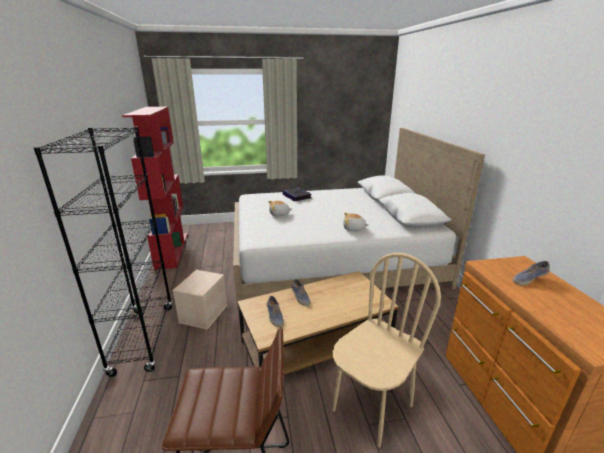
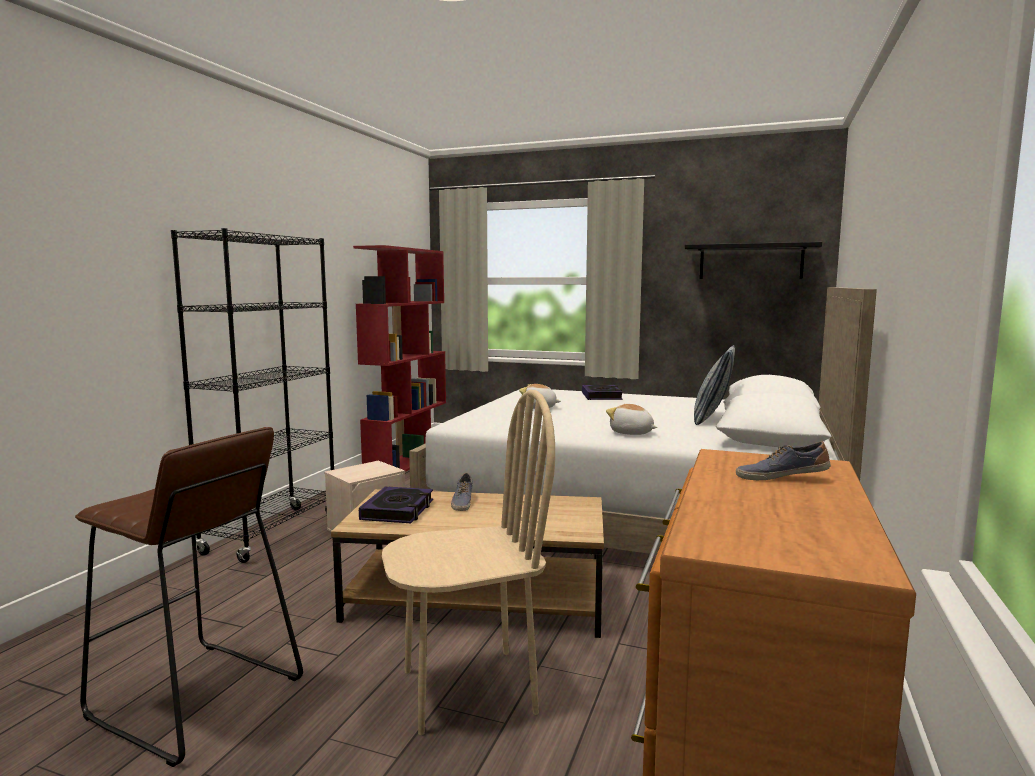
camera: 30 degrees right, 15 degrees down
(274, 316) = (398, 510): shoe -> book
(352, 109) = (750, 262): none -> black shelf
(371, 207) = (712, 419): none -> pillow

